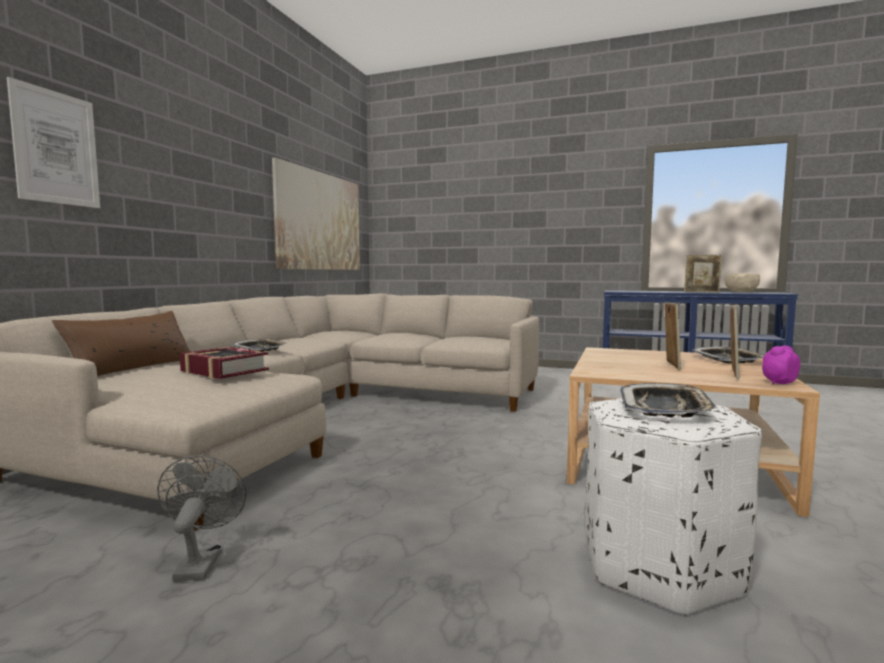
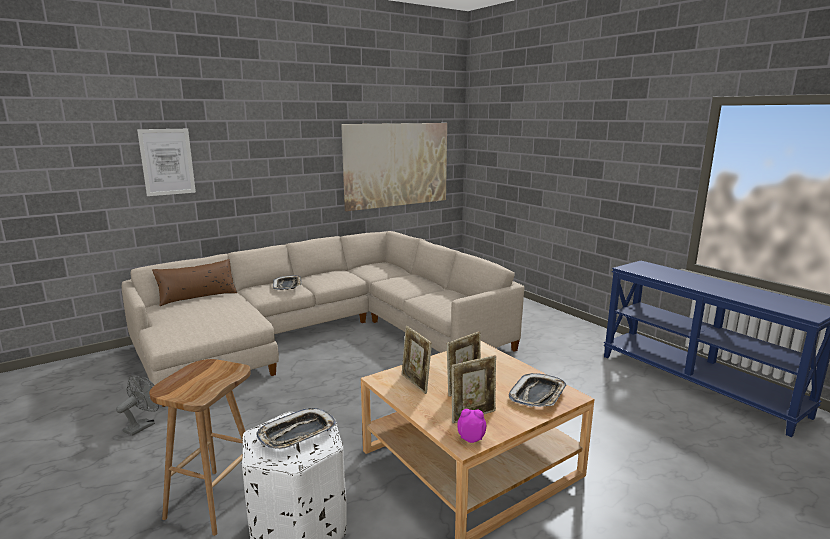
camera: 35 degrees right, 10 degrees up
(224, 371) = (222, 312): book -> none
(506, 590) = (214, 500): none -> brown stool
(701, 292) = (714, 290): picture frame -> picture frame (415, 383)
(740, 292) = (774, 298): beige bowl -> none

